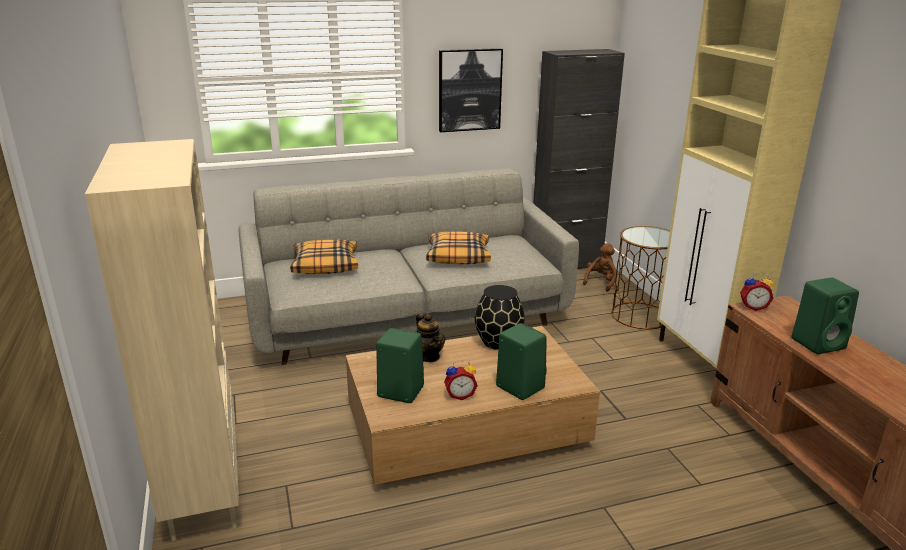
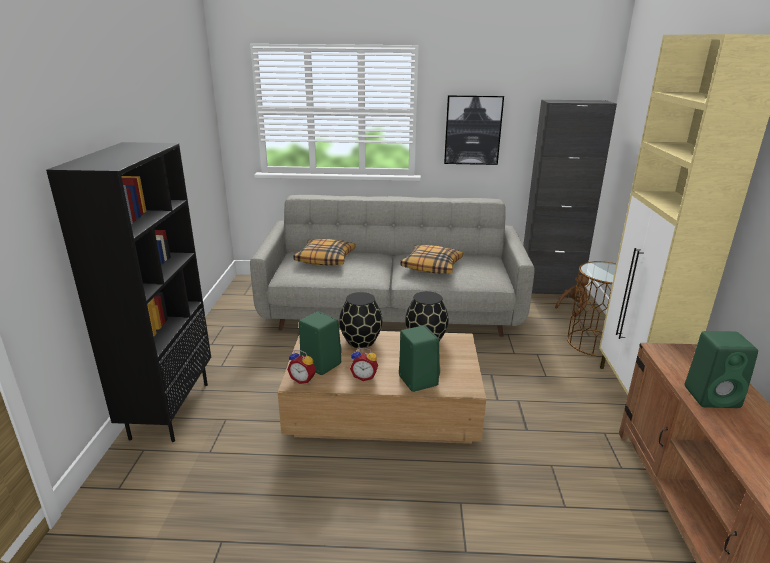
camera: 20 degrees right, 0 degrees up
(202, 491) = (169, 409): beige bookcase -> black bookcase
(428, 356) = (361, 341): teapot -> black vase
(753, 307) = (664, 349): alarm clock -> alarm clock (303, 379)

